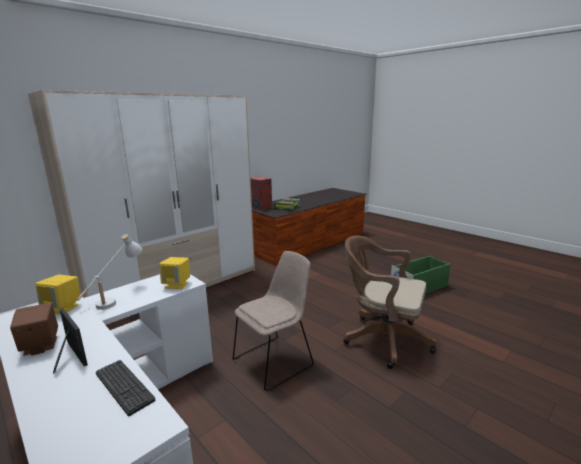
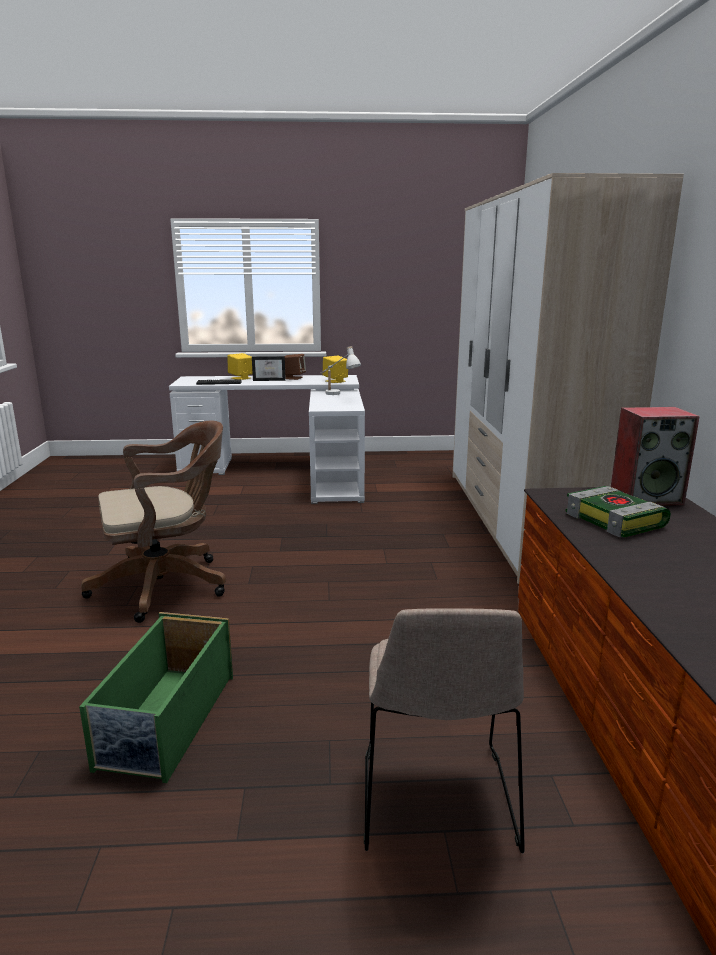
camera: 130 degrees right, 0 degrees up
(177, 284) = (325, 406): yellow speaker -> yellow speaker (241, 378)
(275, 361) = (260, 523): beige chair -> beige chair (437, 803)

